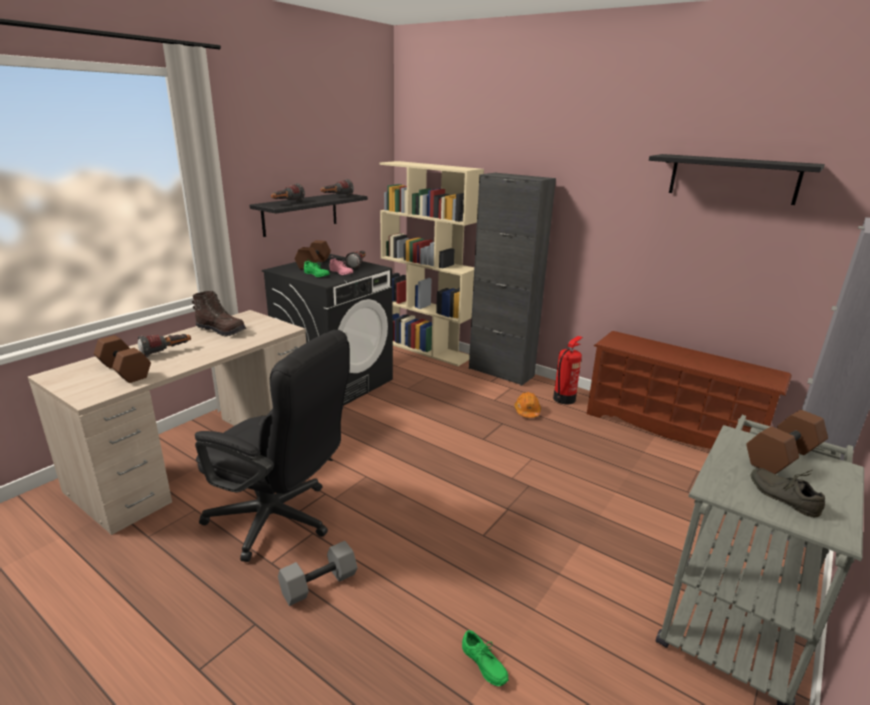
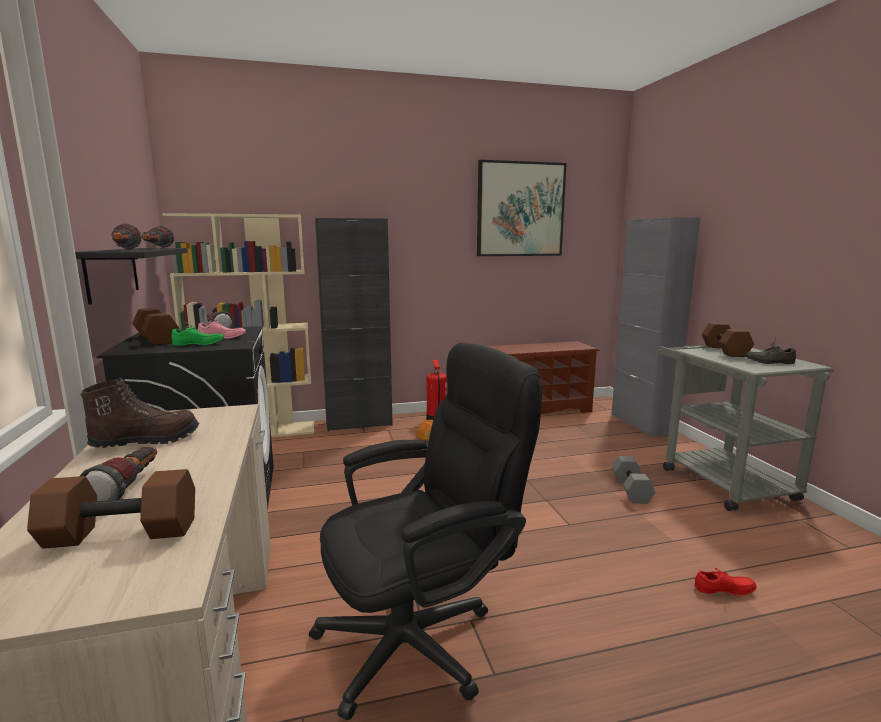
camera: 50 degrees left, 10 degrees down
(319, 583) = (559, 647): grey dumbbell -> grey dumbbell (630, 489)
(482, 666) = (725, 591): green shoe -> red shoe
(733, 178) = (520, 209): black shelf -> picture

